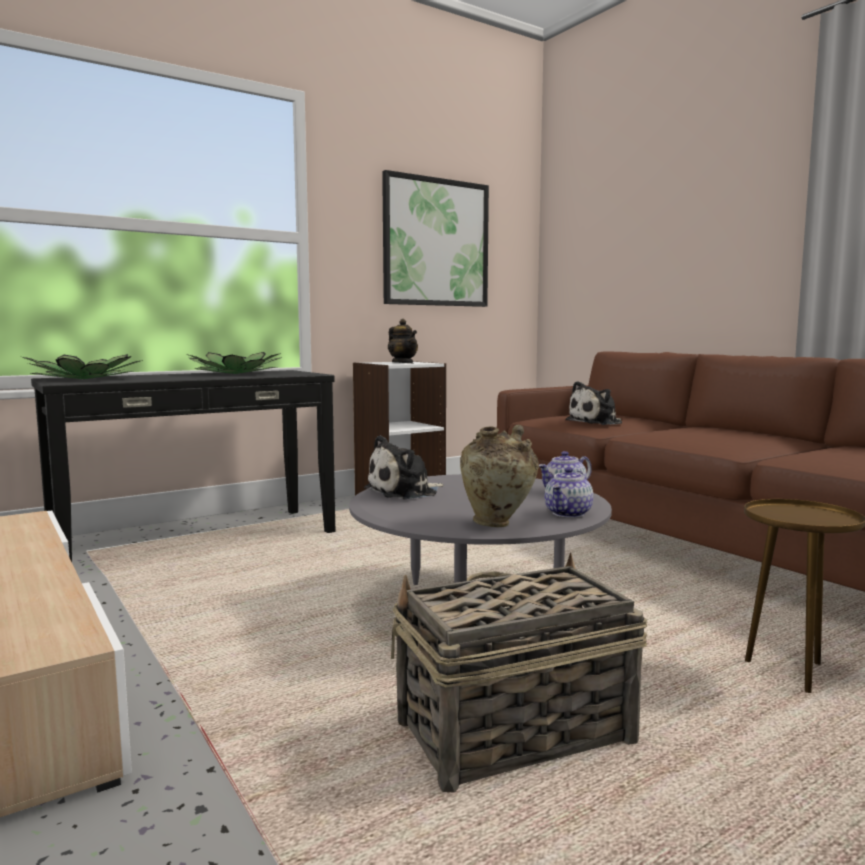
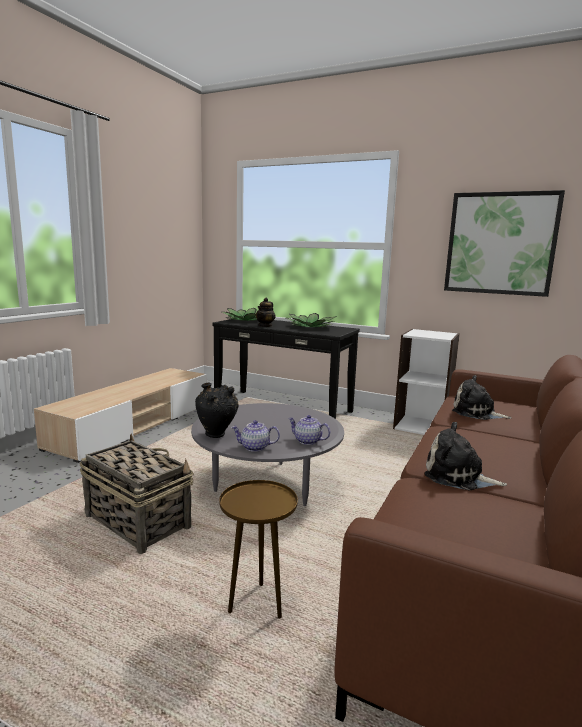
camera: 60 degrees right, 5 degrees up
(403, 363) = (426, 335): teapot -> teapot (265, 326)
(405, 492) = (261, 409): plush toy -> plush toy (458, 476)
(497, 524) = (217, 435): beige vase -> black vase

